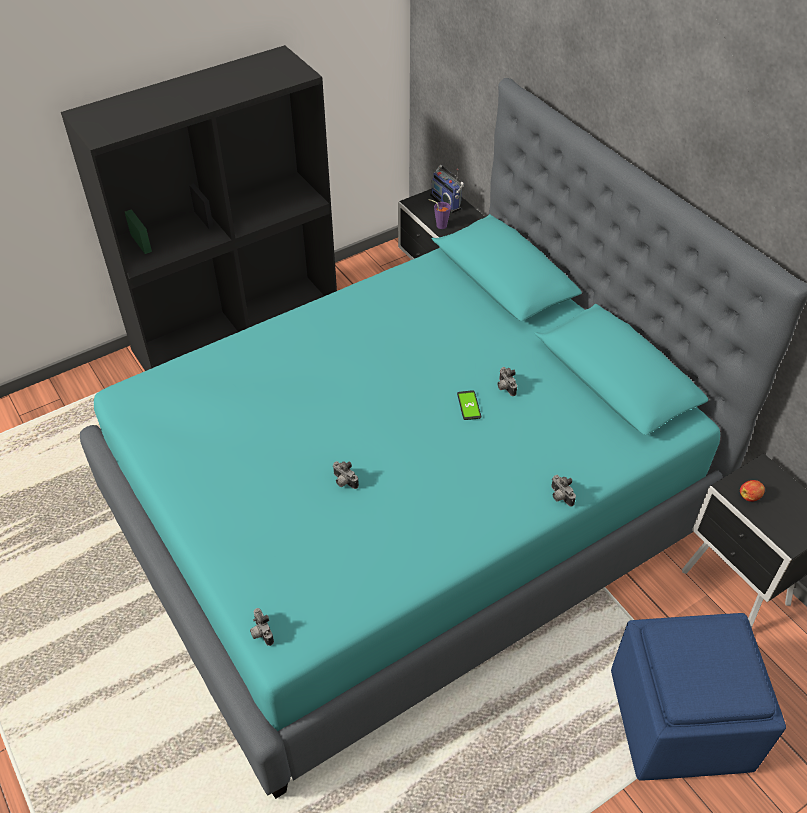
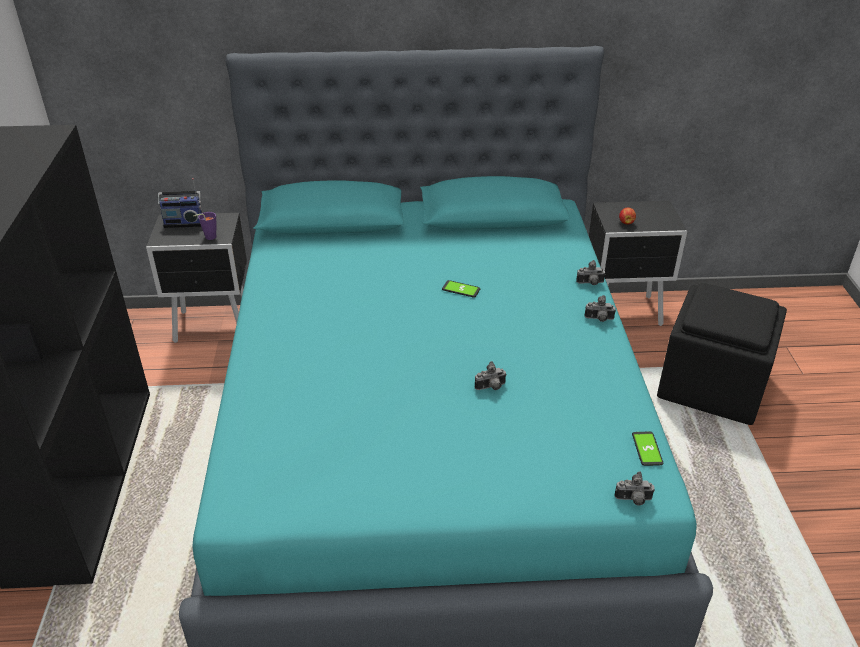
camera: 60 degrees left, 10 degrees down
(332, 623) = (647, 449): none -> phone
(504, 387) = (457, 265): camera -> camera (599, 319)
(681, 722) = (713, 386): blue ottoman -> black ottoman

